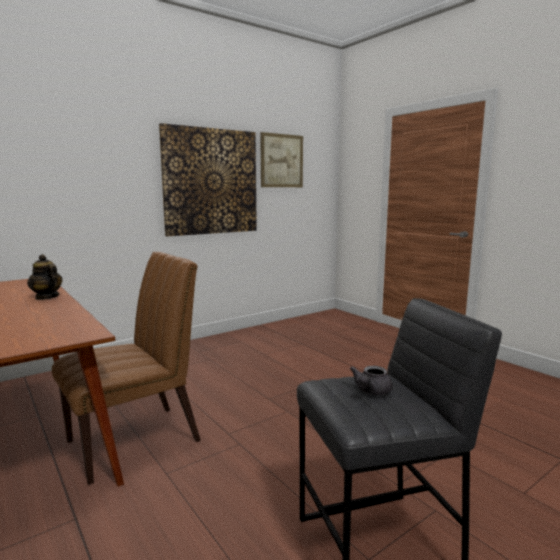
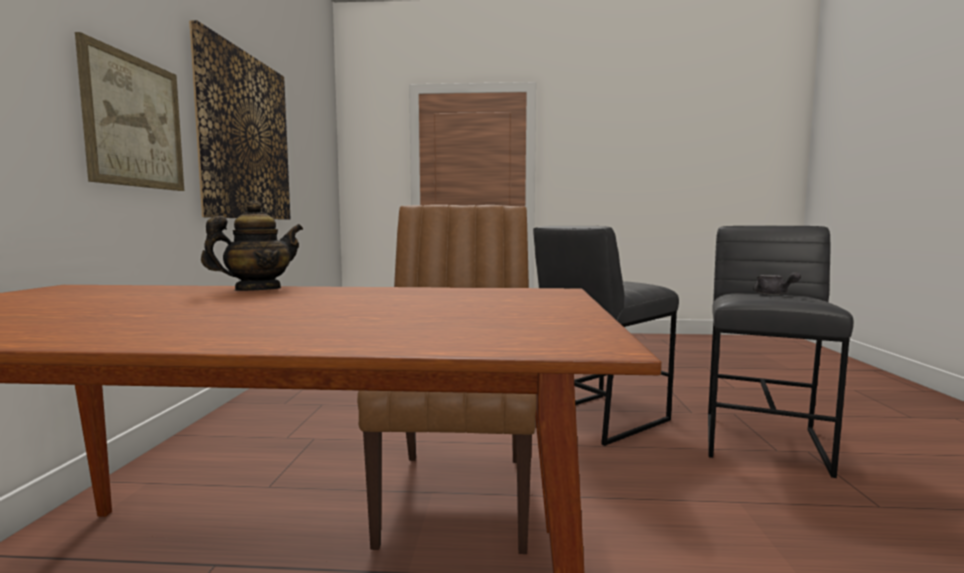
camera: 50 degrees left, 5 degrees down
(47, 297) = (257, 290): teapot -> teapot turned 150 degrees clockwise
(281, 161) = (301, 125): picture -> picture (134, 122)
(314, 445) = (600, 418): none -> grey stool

